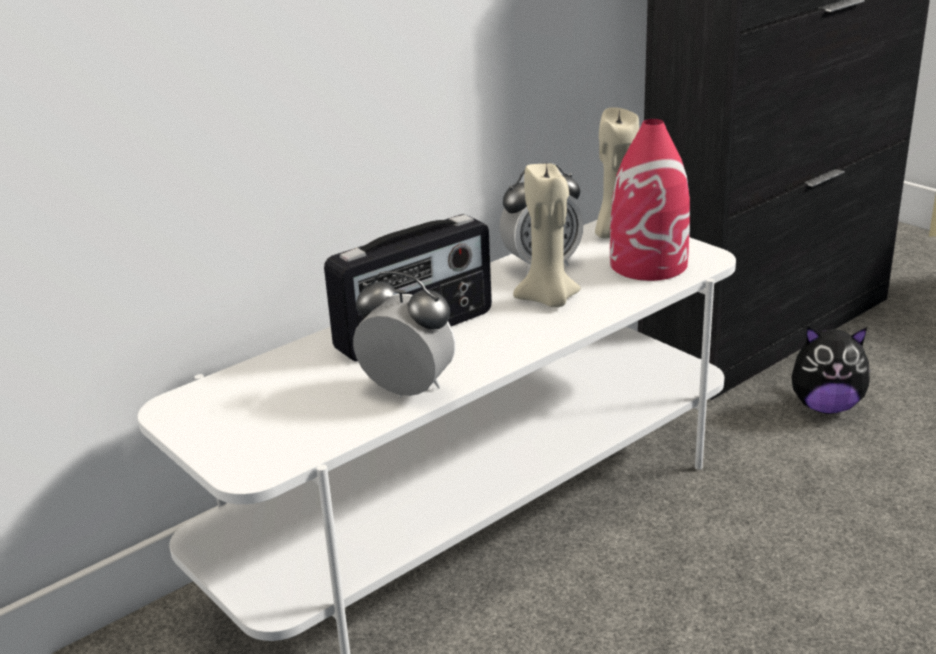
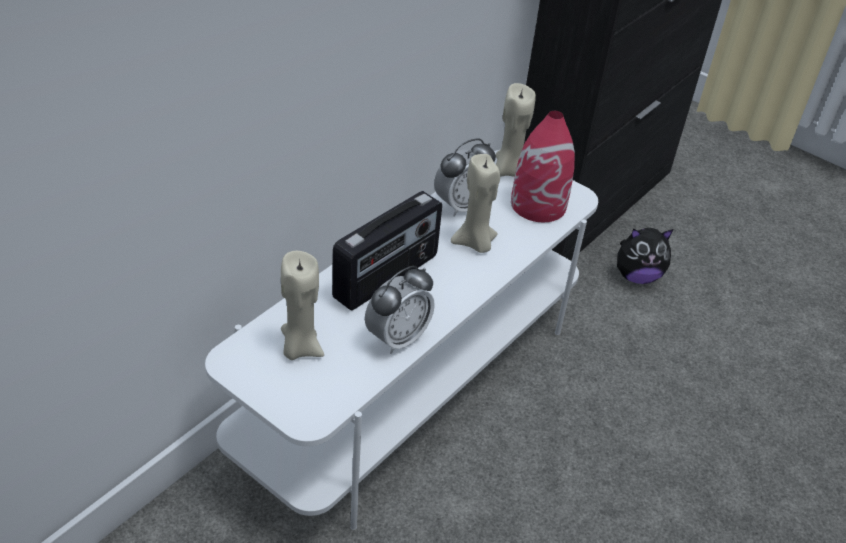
camera: 15 degrees left, 15 degrees up
(270, 397) = (300, 347): none -> beige candle
(407, 390) = (397, 338): alarm clock -> alarm clock turned 120 degrees clockwise

